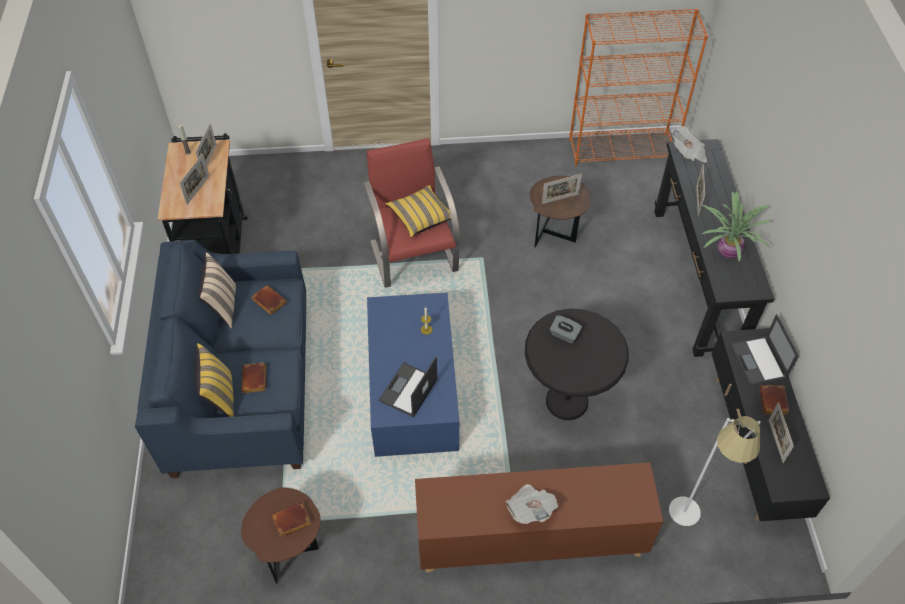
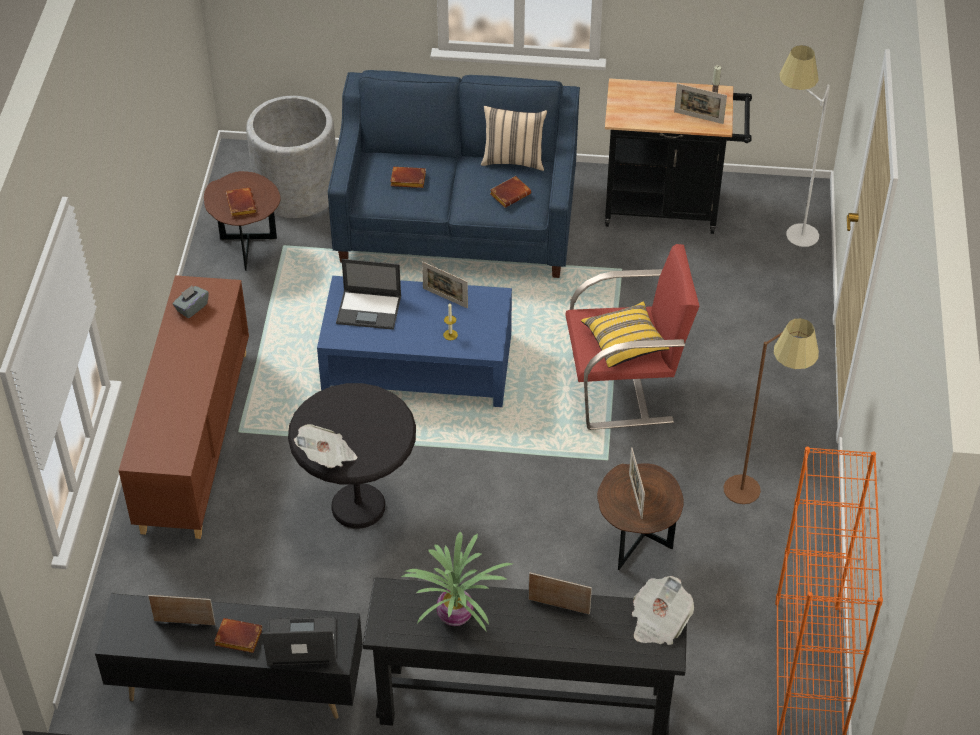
camera: 100 degrees right, 5 degrees down
(198, 190) = (648, 108): picture frame -> picture frame (445, 298)
(202, 528) = (297, 190): none -> grey planter
(219, 397) = (395, 156): yellow pillow -> none
(408, 390) = (370, 310): laptop -> laptop turned 150 degrees clockwise
(494, 179) = (757, 497): none -> brown floor lamp
(530, 509) = (174, 363): newspaper -> newspaper (327, 456)
(564, 335) = (374, 421): grey tissue box -> grey tissue box (192, 308)
(689, 525) = (160, 589): white floor lamp -> white floor lamp (787, 235)

